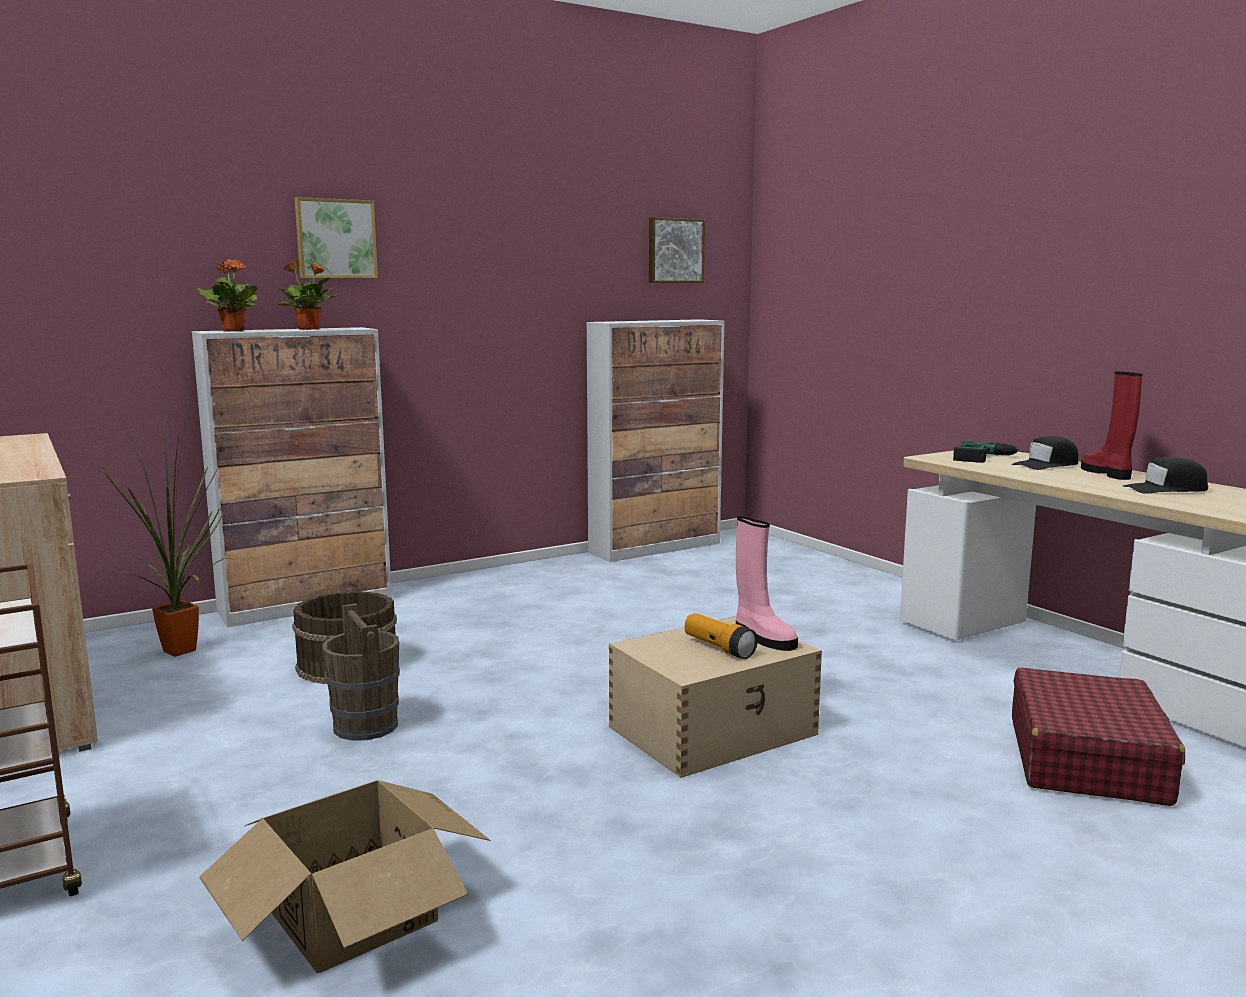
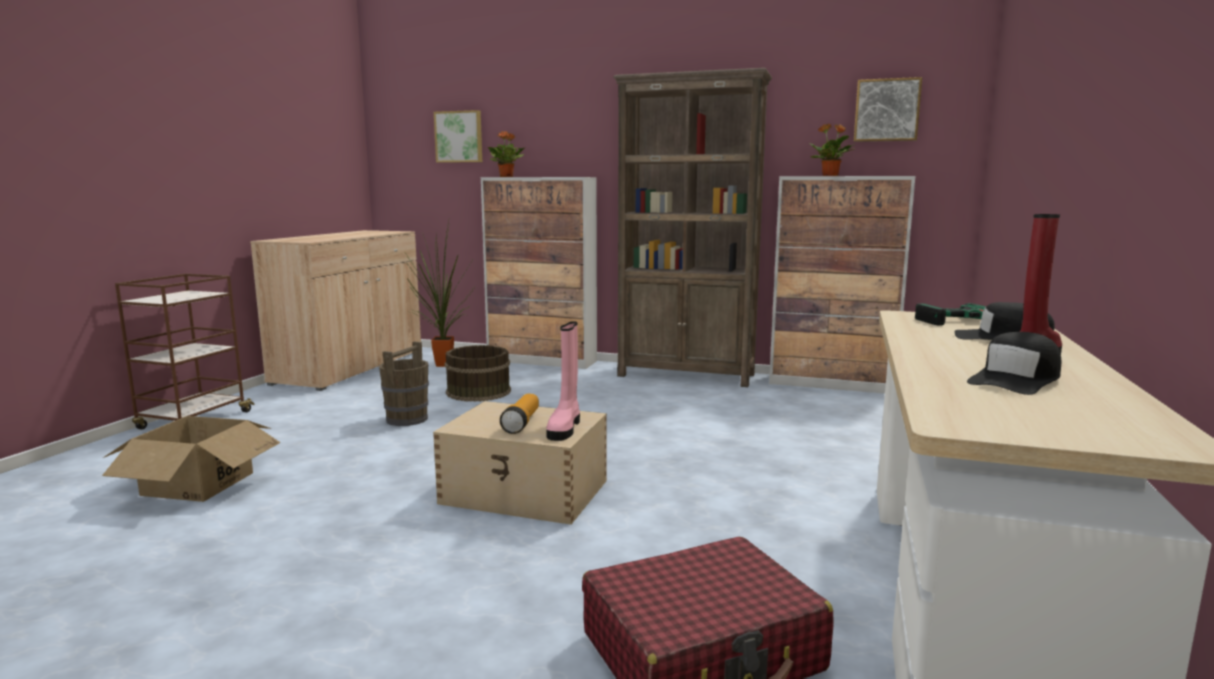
camera: 50 degrees right, 0 degrees up
(310, 329) = (549, 176): potted plant -> potted plant (830, 175)
(335, 239) = (583, 115): picture -> picture (459, 137)
(517, 575) = (687, 375): none -> brown bookcase
(1165, 489) = (1015, 380): black cap -> black cap turned 90 degrees counterclockwise

